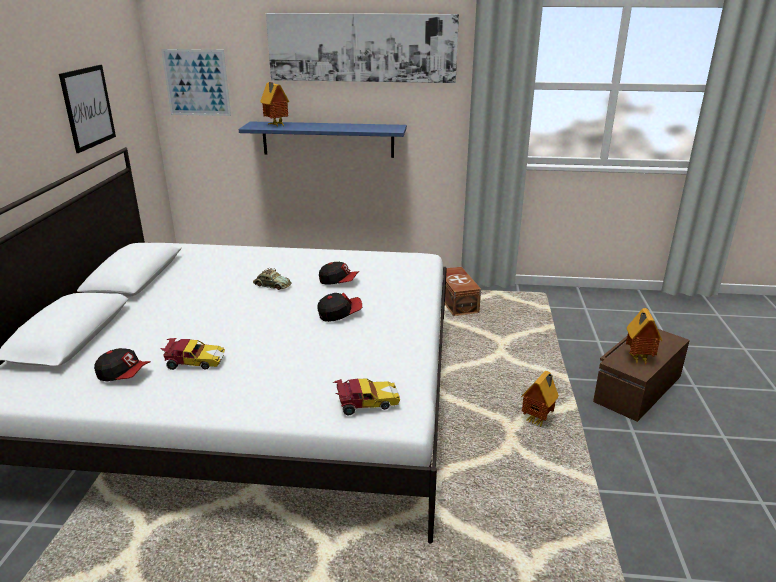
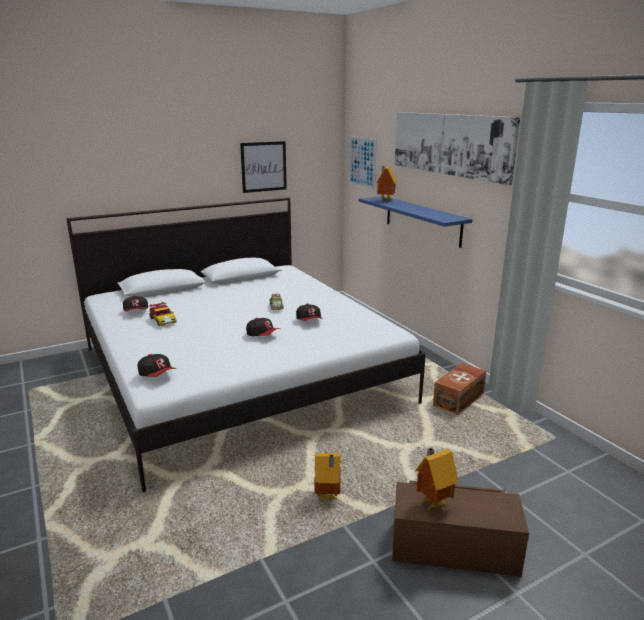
camera: 55 degrees right, 5 degrees down
(365, 403) = (157, 374): toy car -> cap

